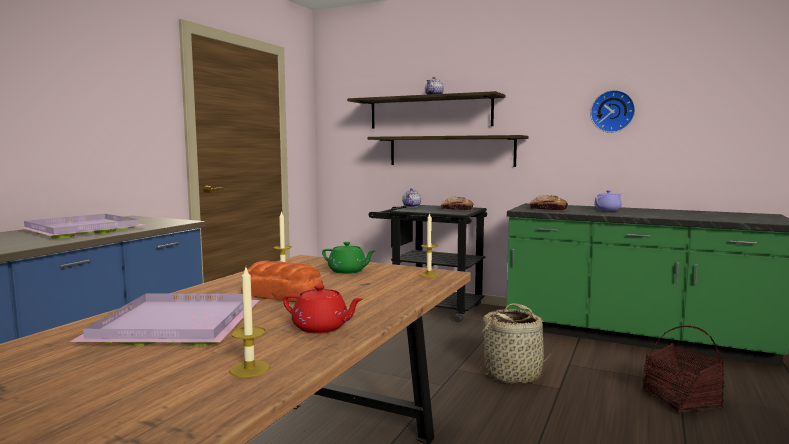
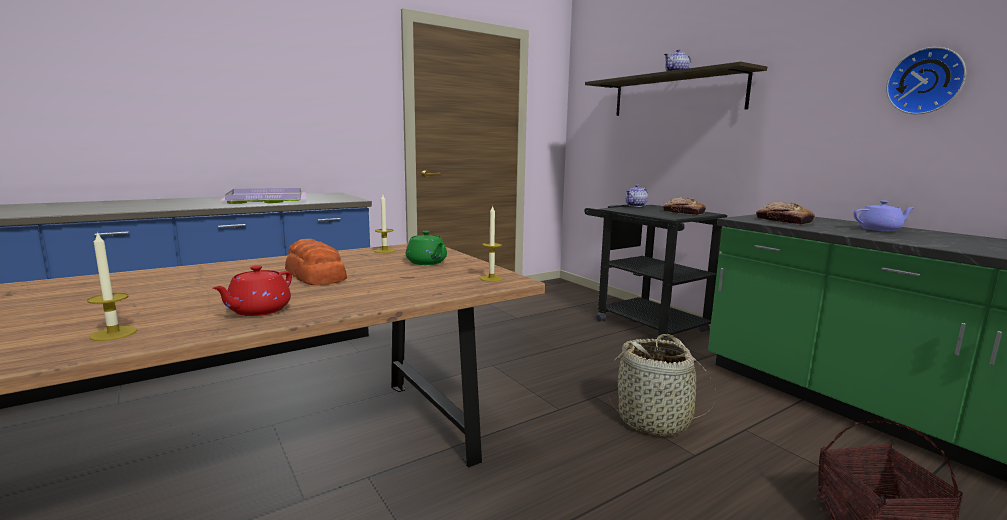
camera: 30 degrees right, 5 degrees up
(178, 325) = (181, 285): purple tray -> none
(321, 328) = (258, 310): red teapot -> red teapot turned 60 degrees clockwise
(450, 151) = (695, 142): shelf -> none

